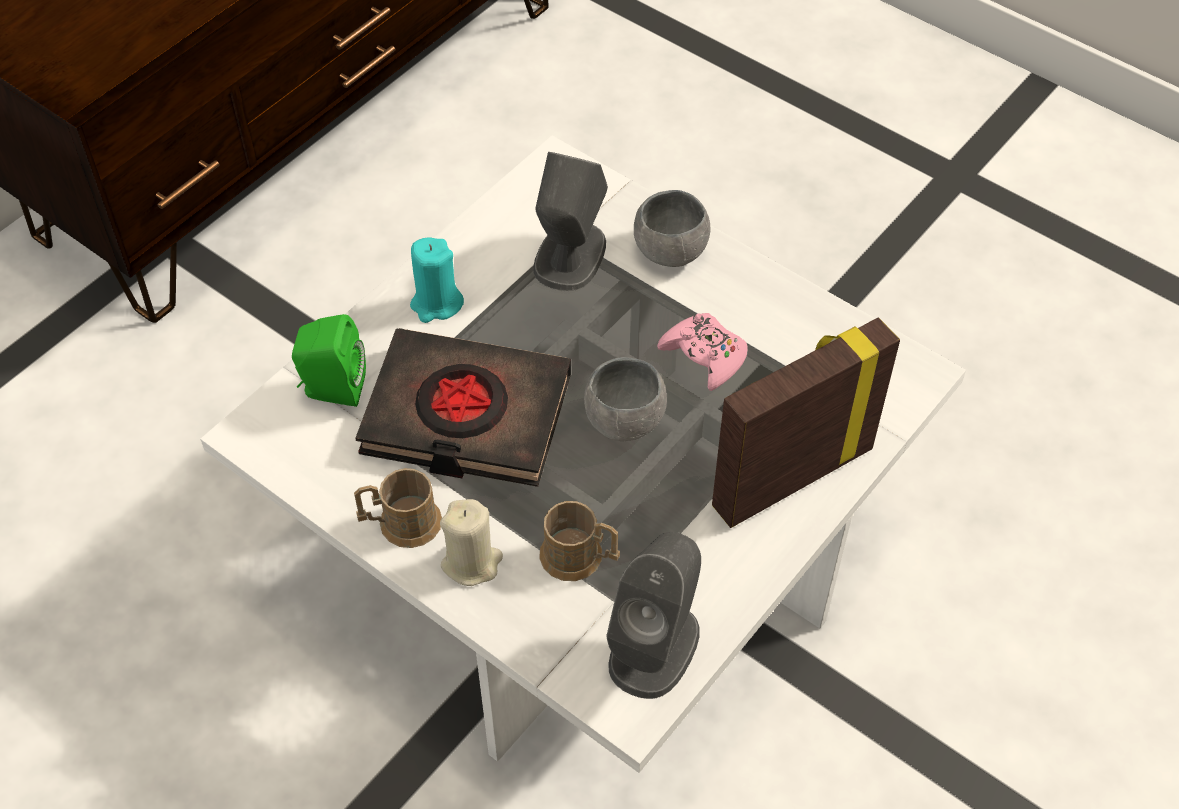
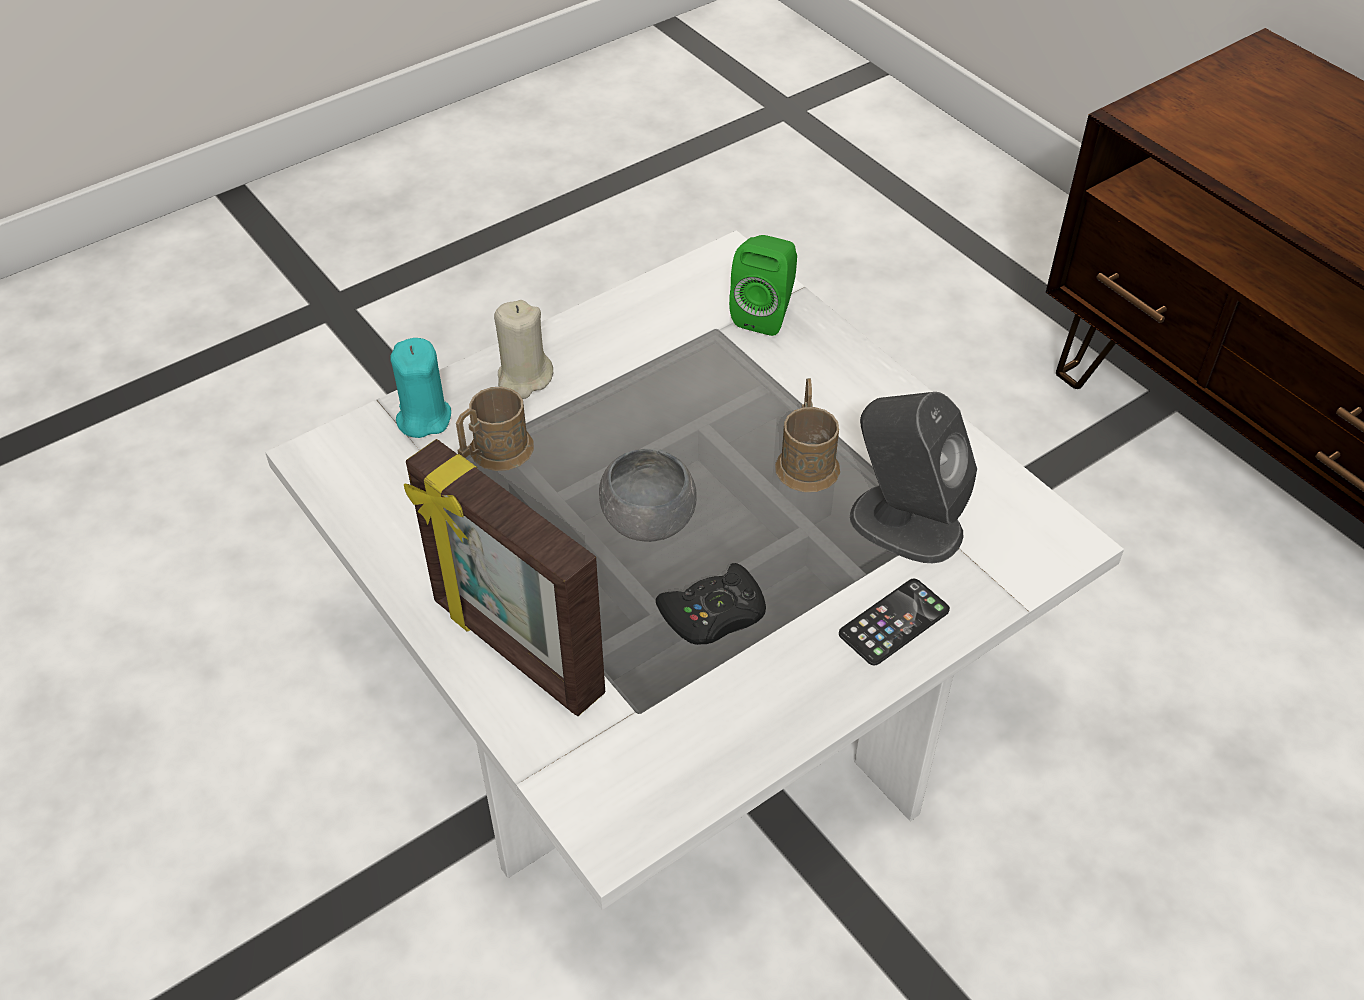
camera: 105 degrees right, 5 degrees down
(401, 523) = (589, 339): brown mug -> brown mug (806, 460)
(436, 303) = (858, 401): turquoise candle -> turquoise candle (423, 418)
(466, 416) = (698, 400): black book -> none
(654, 646) = (371, 486): grey speaker -> none
(670, 250) = (894, 622): grey bowl -> phone
(704, 356) = (714, 614): pink game controller -> black game controller
(790, 476) = (515, 649): picture frame -> picture frame turned 150 degrees clockwise

